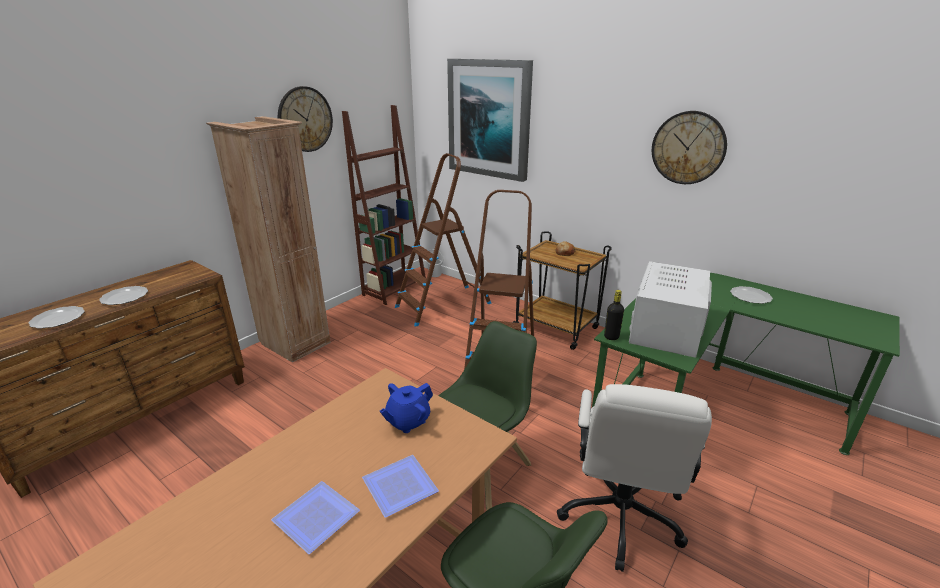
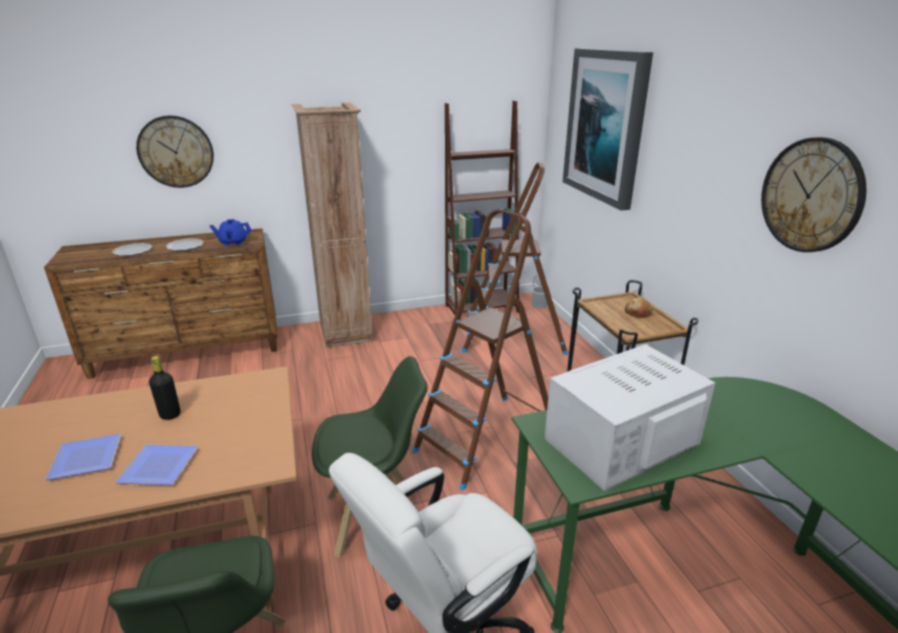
camera: 35 degrees right, 0 degrees up
(305, 119) = (399, 109): wall clock -> wall clock (176, 152)
(407, 421) = (238, 418): blue teapot -> blue teapot (233, 243)
(611, 337) = (533, 423): black bottle -> black bottle (170, 415)
(750, 297) = (829, 453): plate -> none

